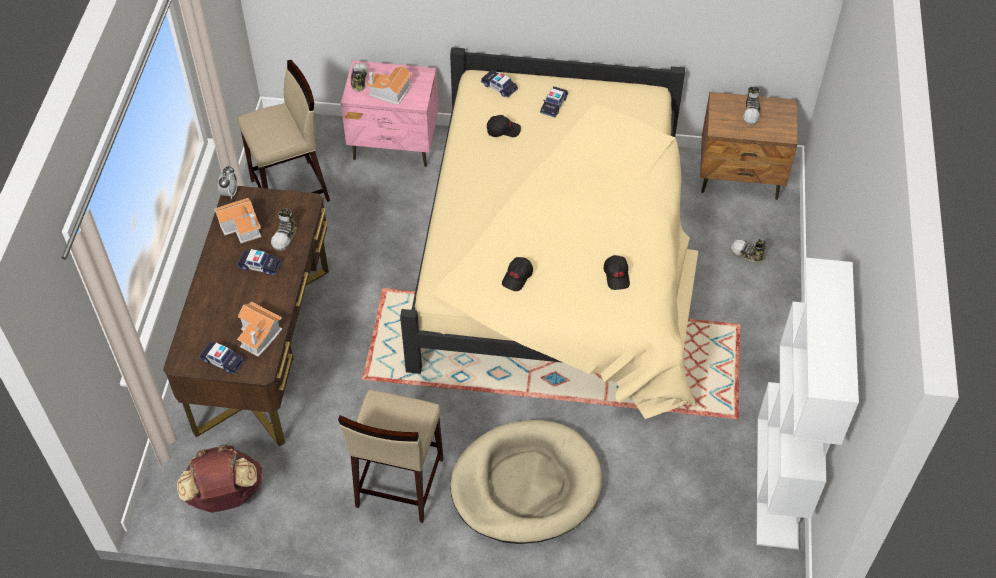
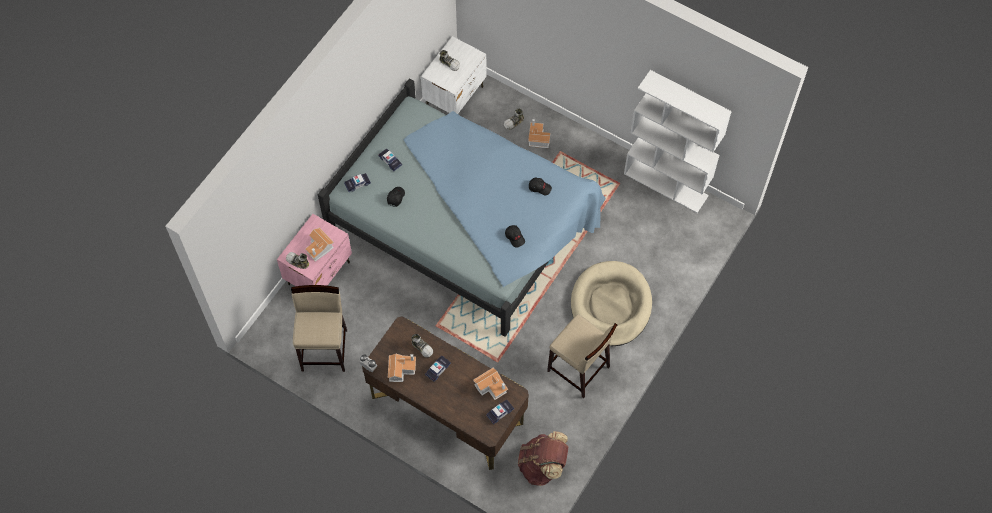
camera: 65 degrees left, 10 degrees up
(558, 261) = (466, 221): beige bed -> blue bed
(740, 176) = (455, 96): brown nightstand -> white nightstand
(741, 290) = (537, 138): none -> toy house

